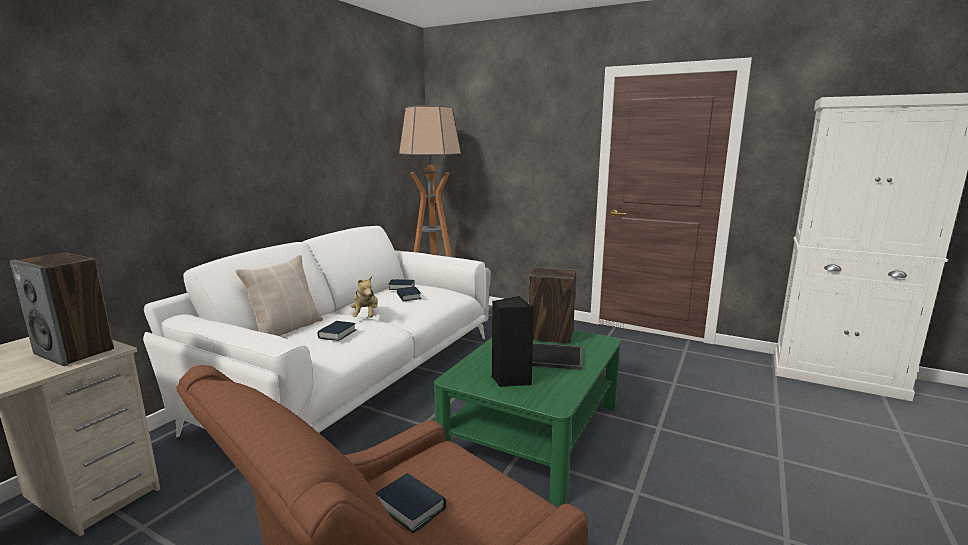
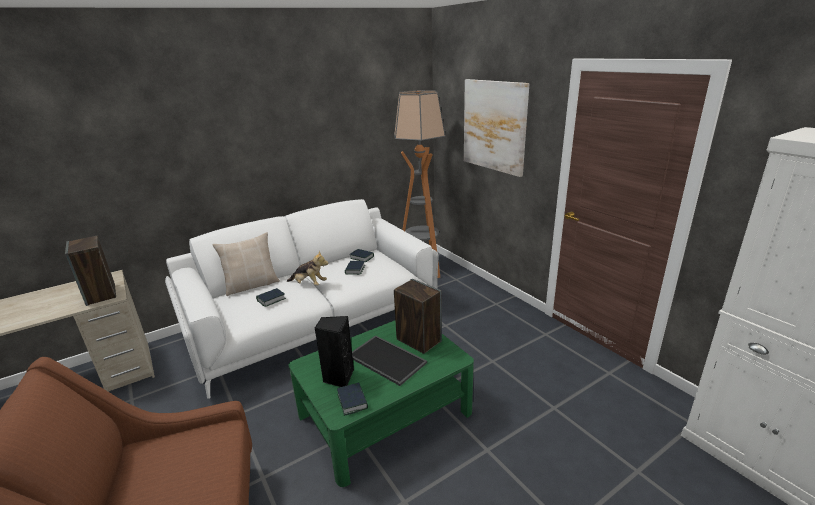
camera: 30 degrees right, 10 degrees up
(366, 316) = (309, 284): plush toy -> plush toy turned 90 degrees counterclockwise
(411, 507) = (164, 465): book -> book (352, 401)
(515, 140) = (494, 126): none -> picture

